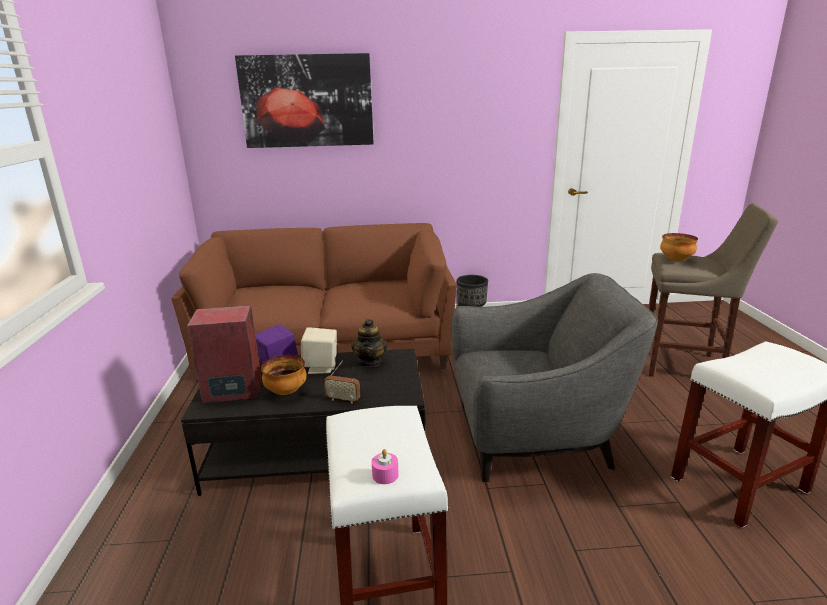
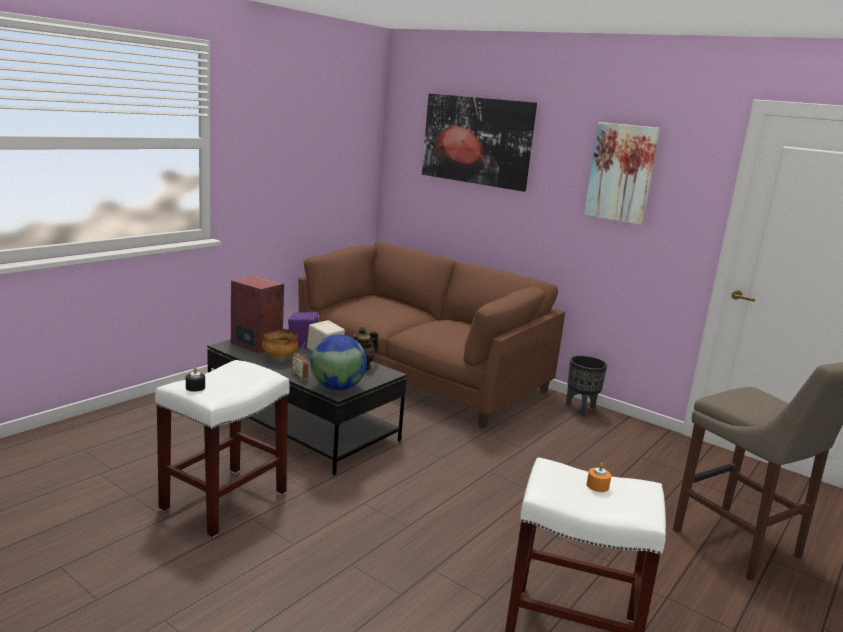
camera: 40 degrees right, 5 degrees down
(385, 475) = (195, 387): pink candle -> black candle
(396, 392) = (337, 388): none -> globe
(464, 110) = (621, 173): none -> picture
(534, 436) = (461, 500): grey armchair -> none
(675, 260) = (743, 396): bowl -> none
(766, 363) = (597, 486): none -> orange candle

